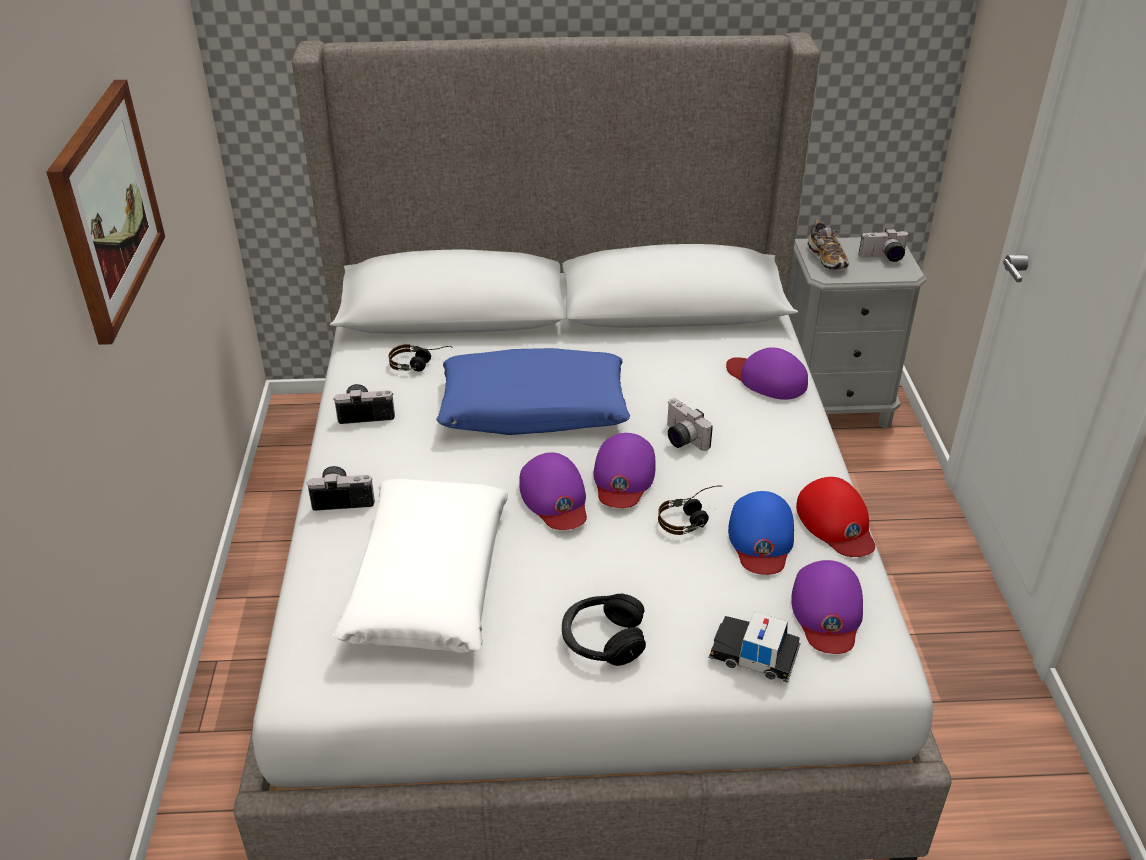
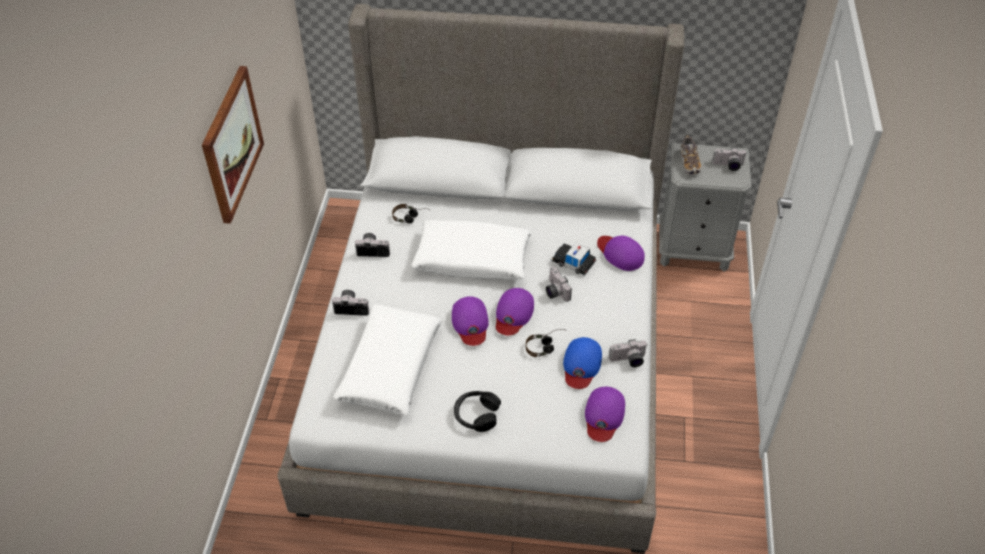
camera: 10 degrees right, 10 degrees up
(533, 409) = (472, 259): blue pillow -> white pillow
(754, 654) = (555, 435): toy car -> toy car (573, 262)
(836, 523) = (628, 360): red cap -> camera

